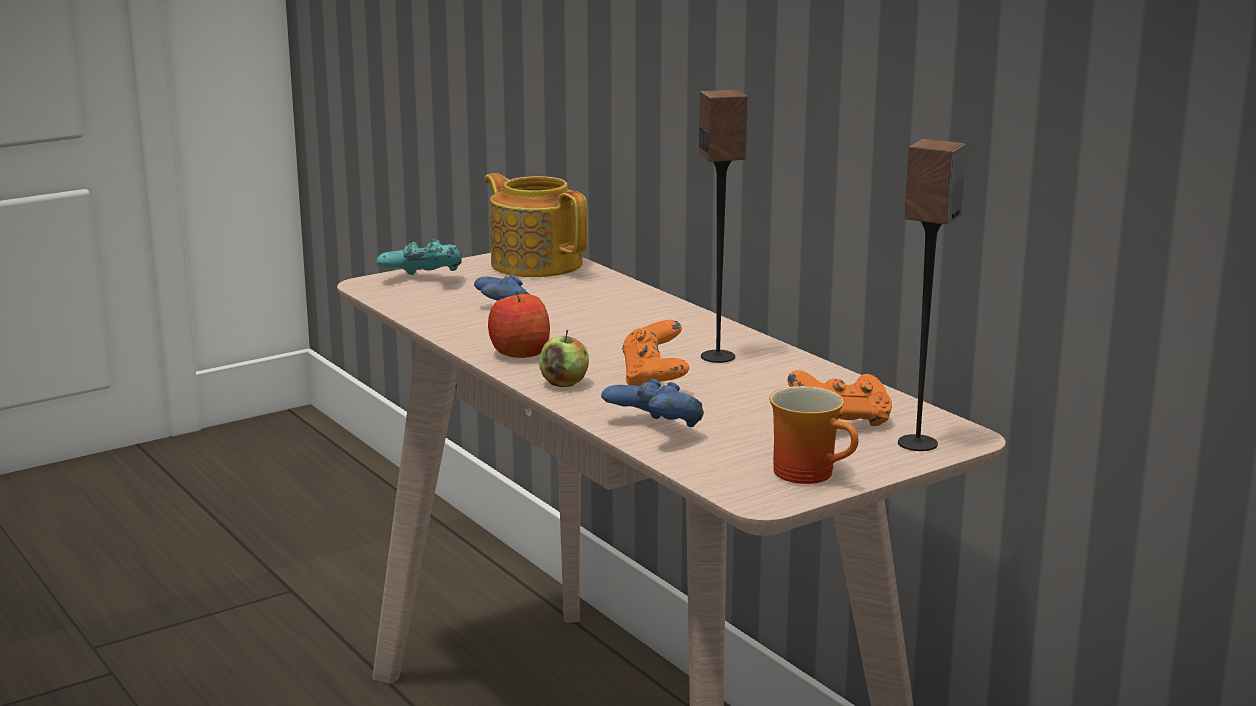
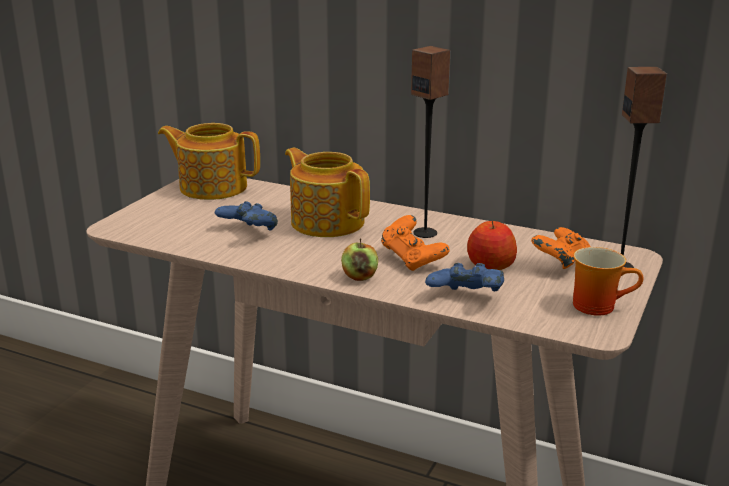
camera: 30 degrees left, 5 degrees up
(423, 280) = (149, 216): turquoise game controller -> none
(519, 353) = (297, 260): apple -> apple (490, 265)
(615, 322) = (327, 221): none -> teapot

